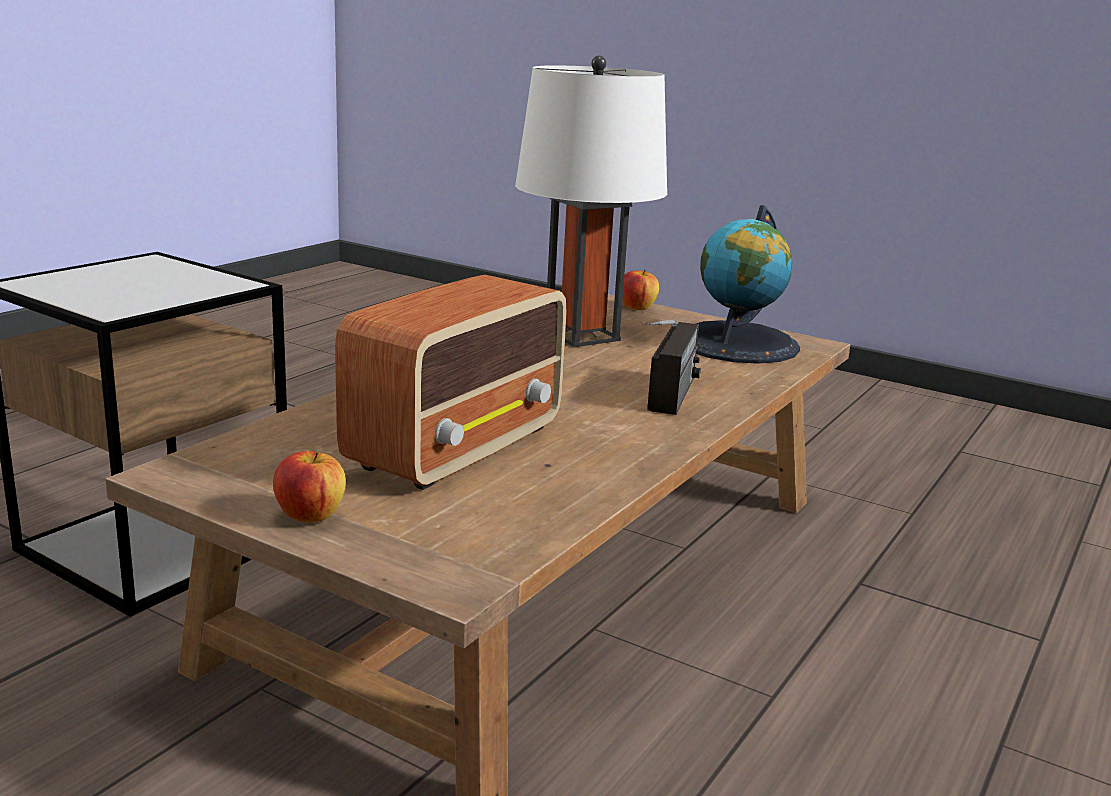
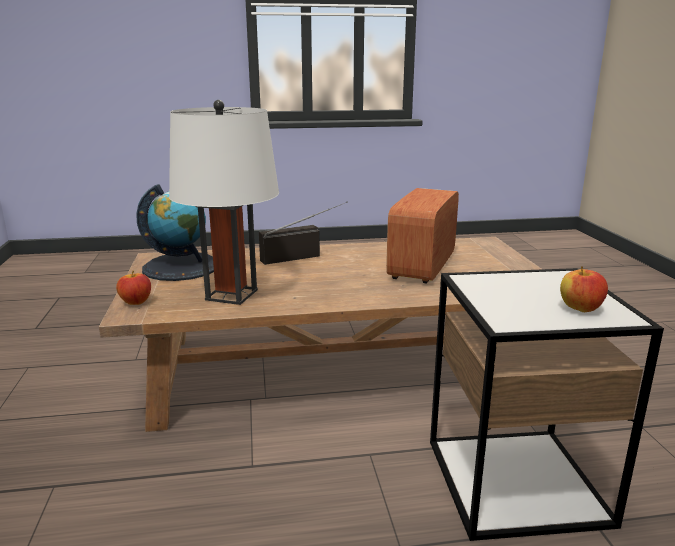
camera: 130 degrees left, 0 degrees up
(310, 515) = (509, 263): apple -> apple (580, 309)
(458, 446) = (421, 266): radio -> radio turned 60 degrees counterclockwise

